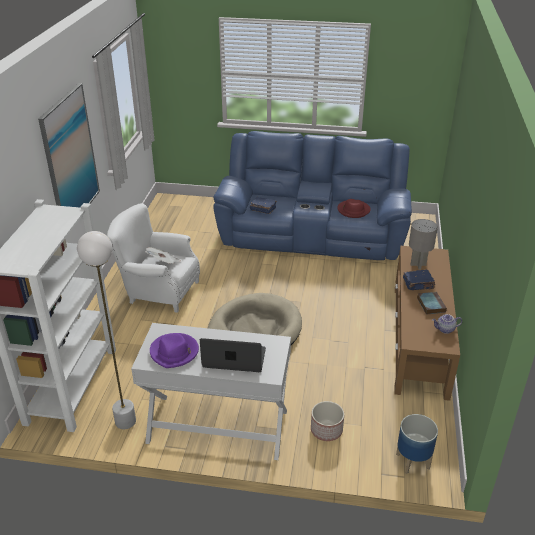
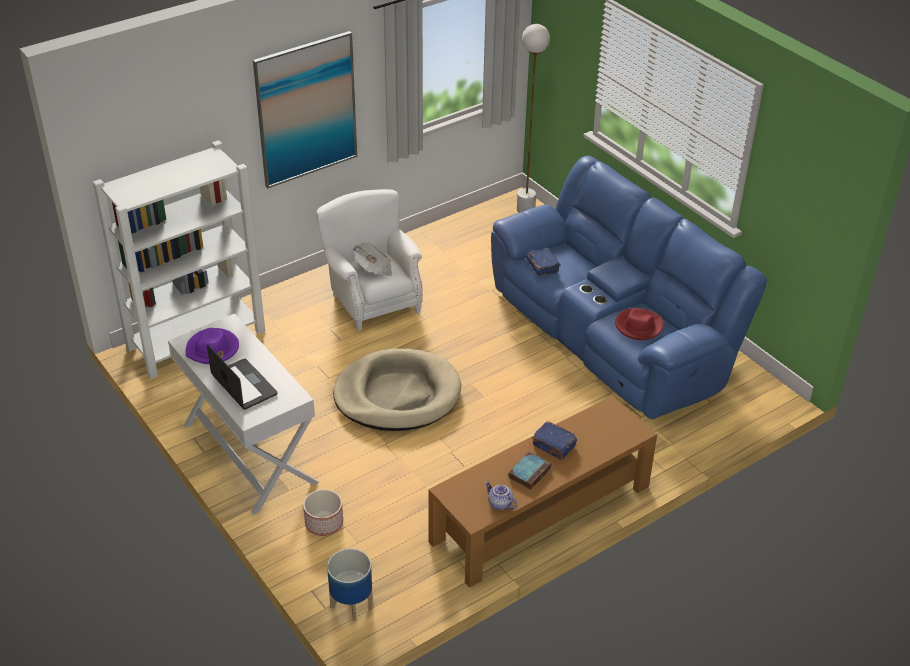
camera: 45 degrees right, 5 degrees up
(125, 421) = (193, 397): white floor lamp -> white floor lamp (526, 209)
(418, 264) = (592, 427): grey table lamp -> none

